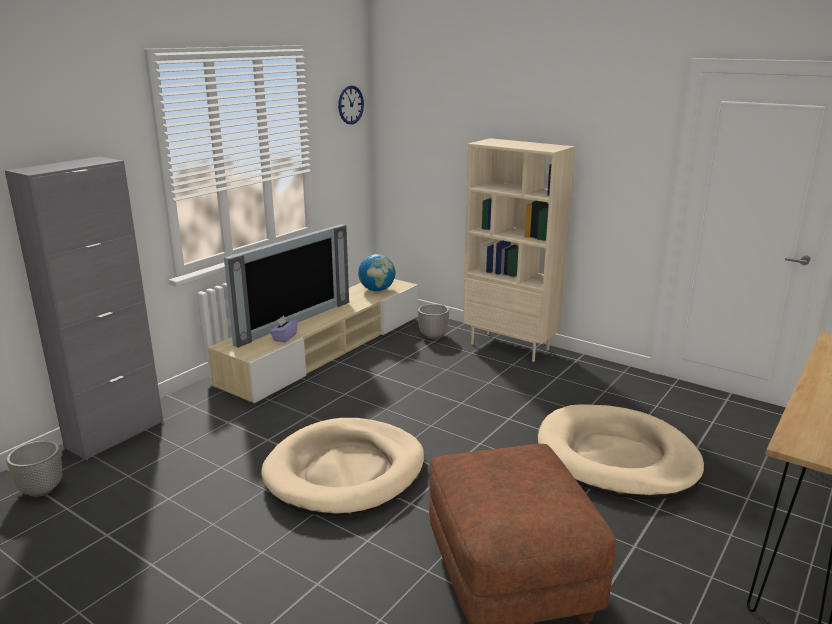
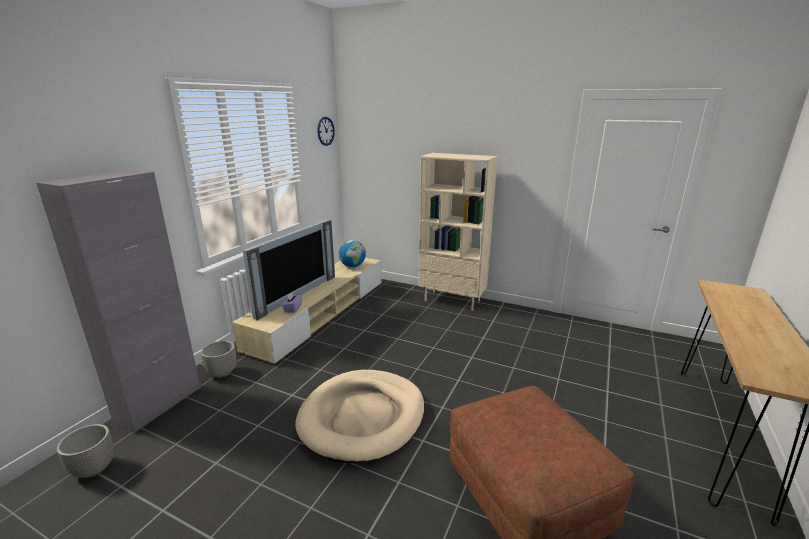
camera: 10 degrees left, 0 degrees up
(432, 336) = (395, 296): planter -> planter (222, 373)
(616, 457) = (559, 381): beige dog bed -> none

